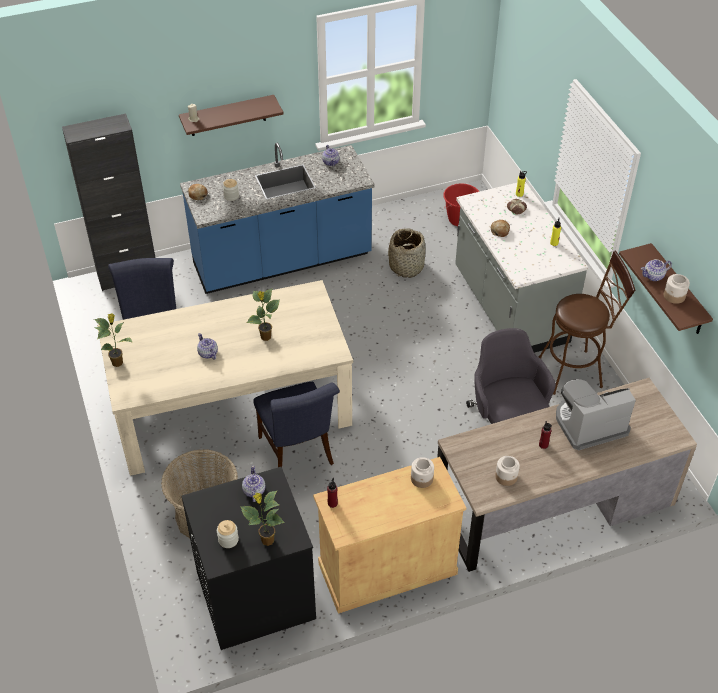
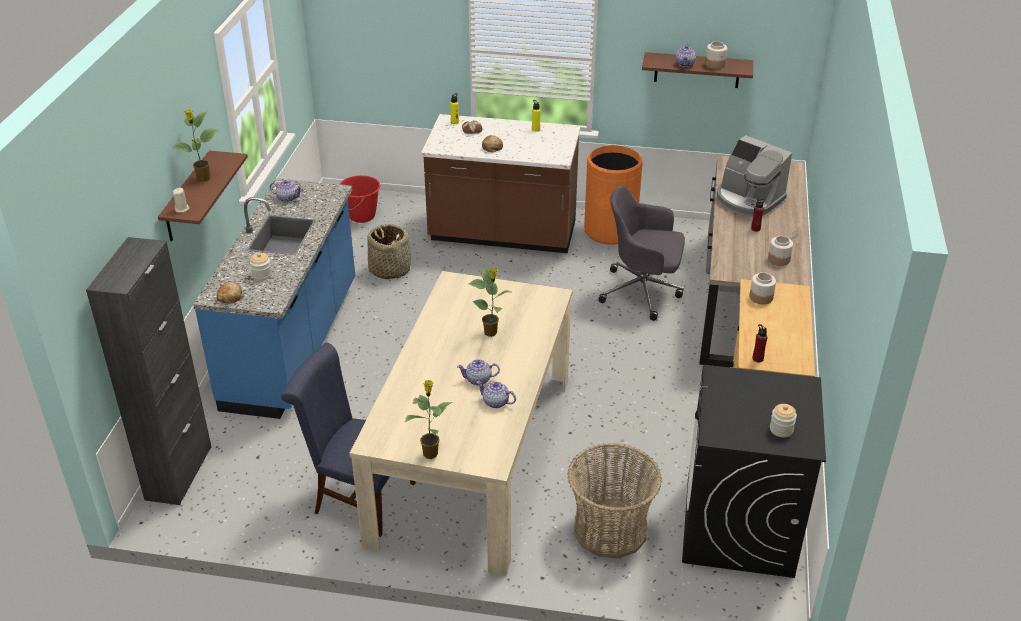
camera: 60 degrees left, 10 degrees down
(254, 491) = (726, 392): teapot -> teapot (496, 402)
(266, 540) = (796, 404): potted plant -> potted plant (203, 179)
(298, 453) = (576, 430): blue chair -> none
(509, 307) = (502, 233): grey counter -> brown counter
(576, 371) = (610, 230): brown stool -> orange trash can
(589, 424) = (748, 199): coffee machine -> coffee machine turned 60 degrees counterclockwise

